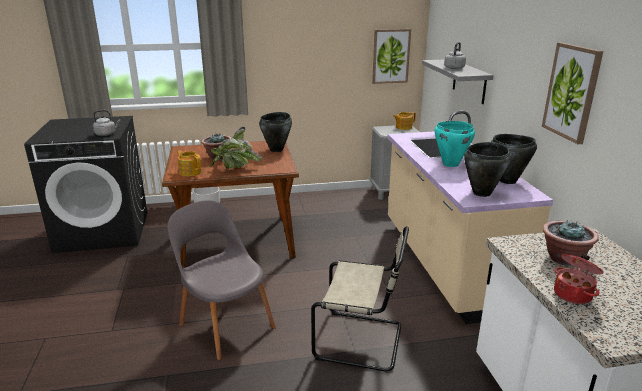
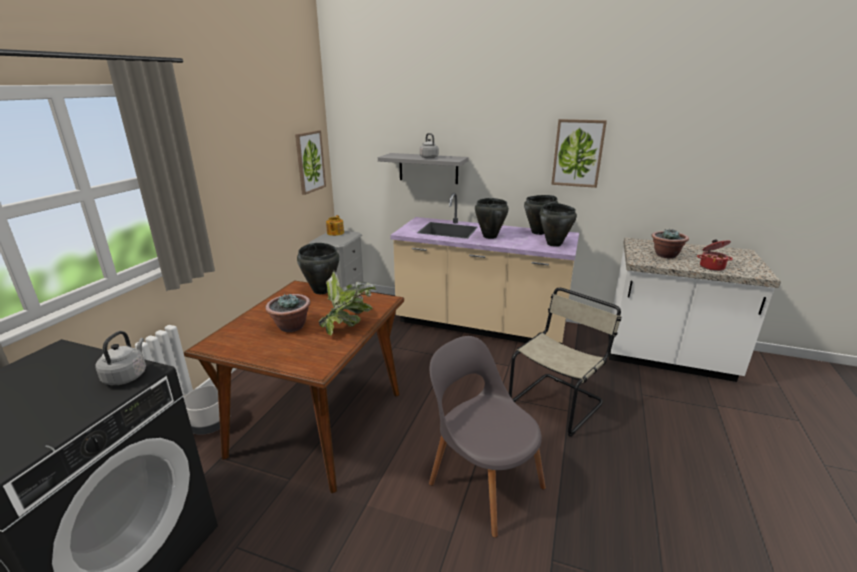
camera: 60 degrees left, 0 degrees up
(190, 172) = (316, 355): teapot -> none
(225, 324) = (483, 482): grey chair -> grey chair turned 60 degrees clockwise
(450, 164) = (489, 236): turquoise cooking pot -> black cooking pot

